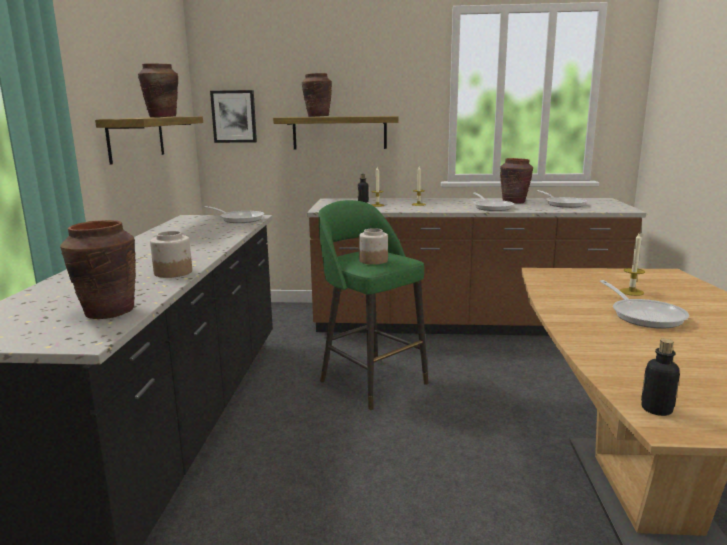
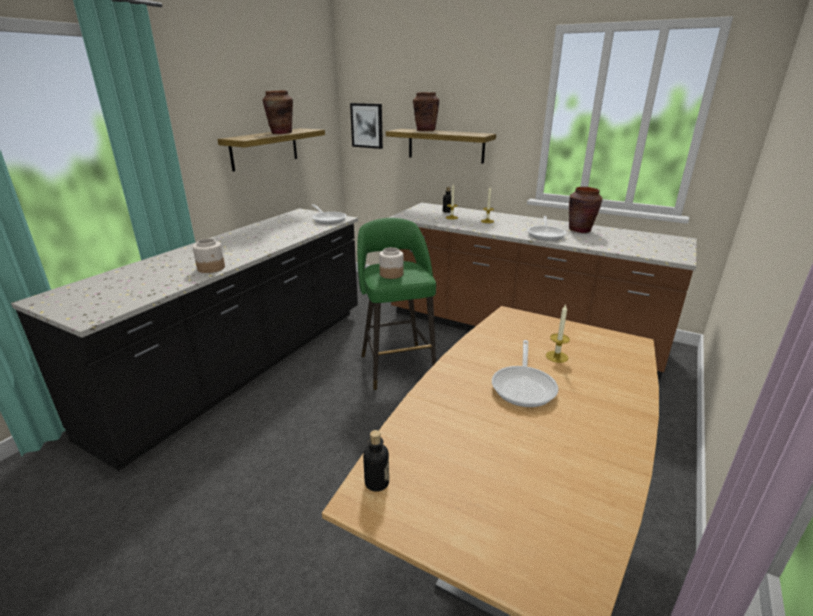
camera: 25 degrees right, 10 degrees up
(108, 312) = (130, 297): brown vase -> none
(563, 204) = (624, 240): frying pan -> none

